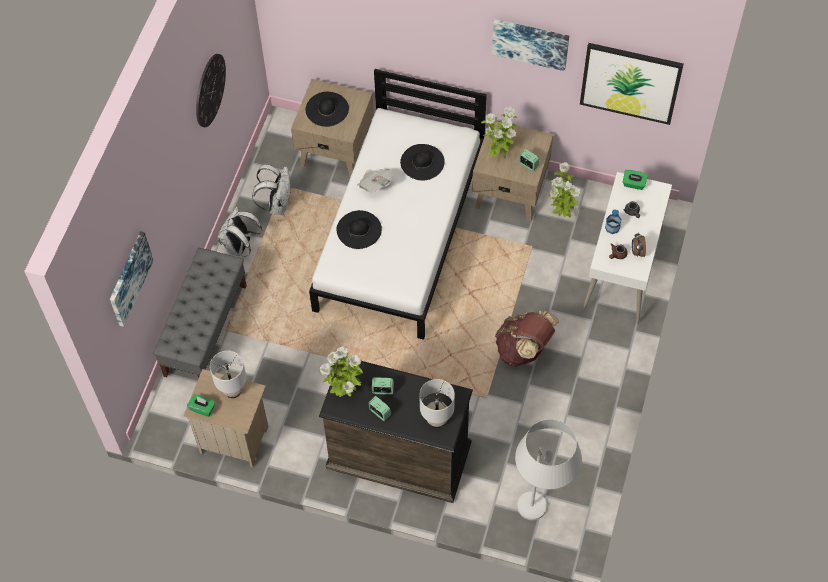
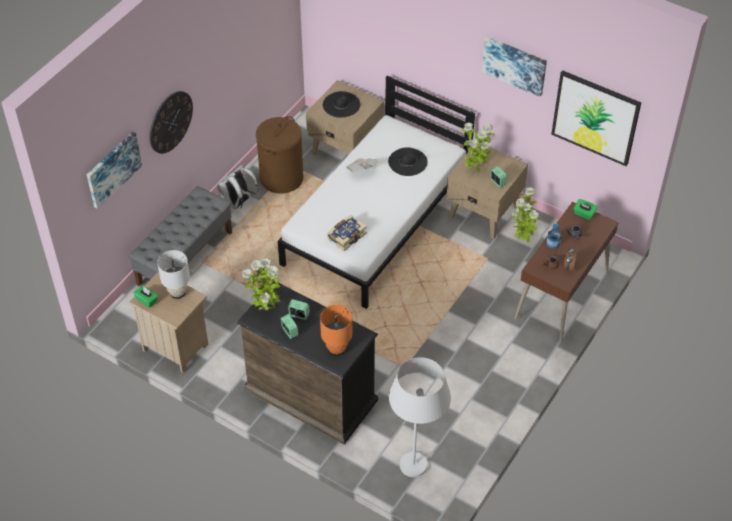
camera: 15 degrees right, 10 degrees down
(210, 90) = (234, 48): wall clock -> wall clock (170, 122)
(277, 204) = (281, 178): white backpack -> brown laundry basket
(359, 229) = (334, 200): black hat -> none
(386, 270) = (346, 236): none -> book
(437, 420) = (337, 349): white table lamp -> orange table lamp
(524, 349) = (451, 337): brown backpack -> none
(623, 270) = (562, 296): white desk -> brown desk

